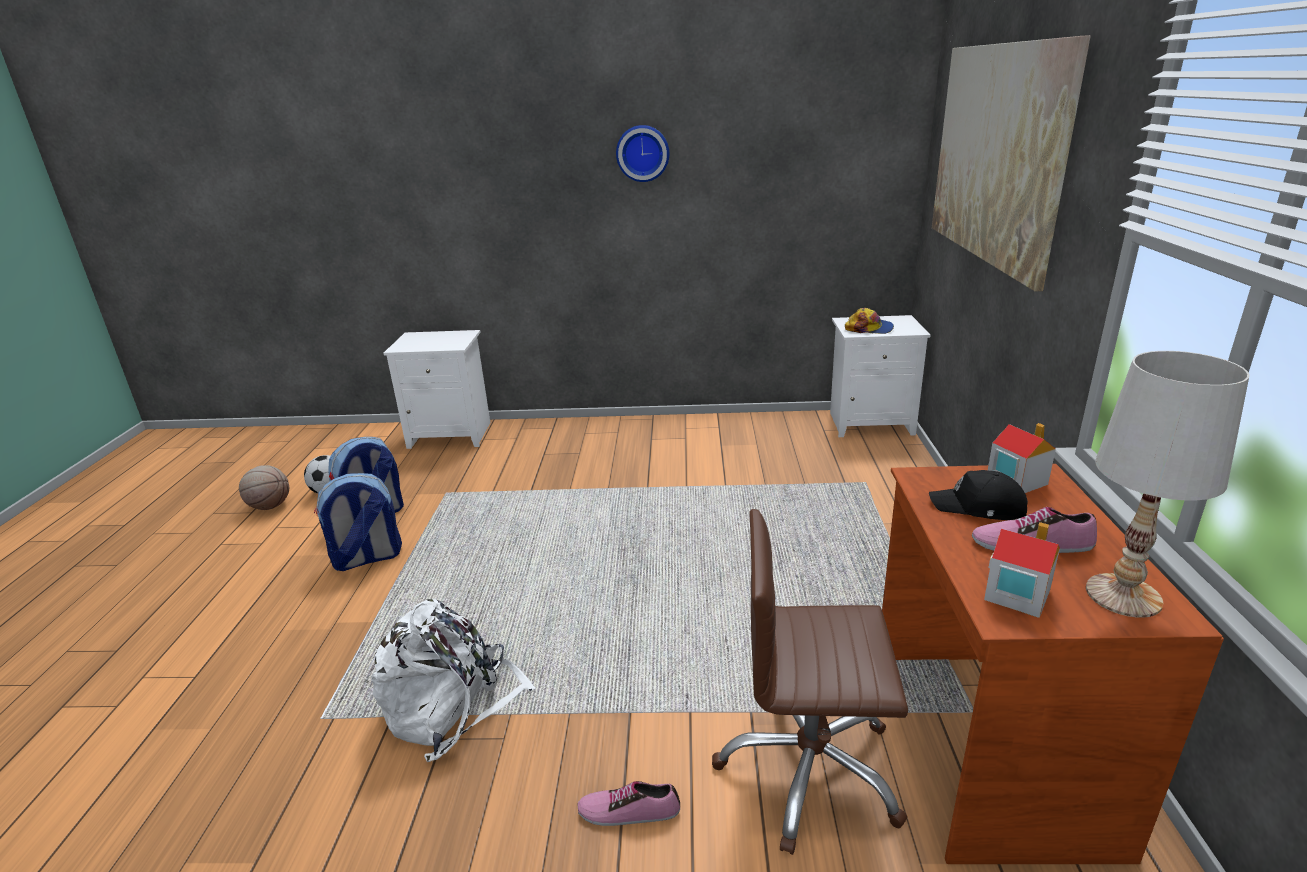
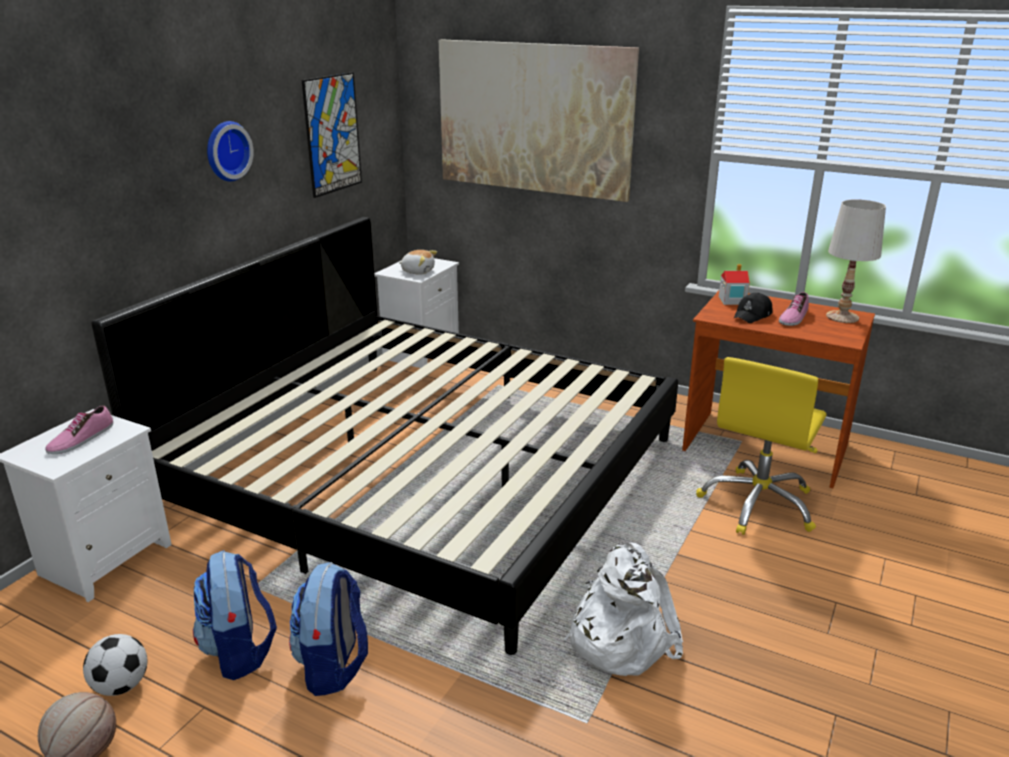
camera: 65 degrees left, 0 degrees up
(629, 810) = (761, 576): shoe -> shoe (81, 439)
(653, 502) = (423, 472): none -> bed
(795, 155) = (332, 134): none -> picture
(809, 770) = (758, 504): brown office chair -> yellow office chair
(869, 328) = (418, 271): cap -> plush toy
(1016, 594) = (832, 333): toy house -> none

